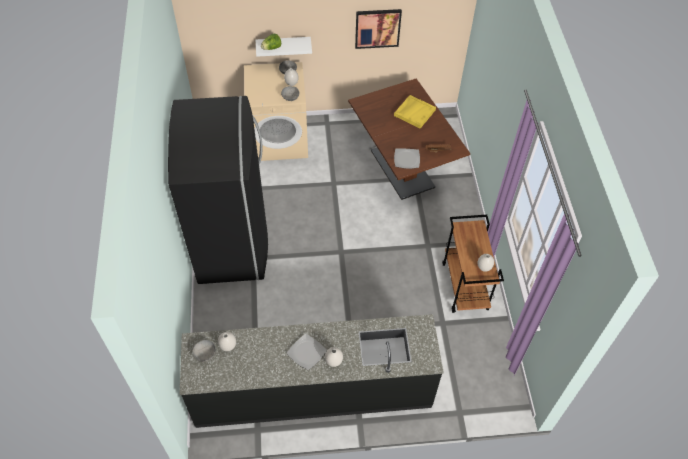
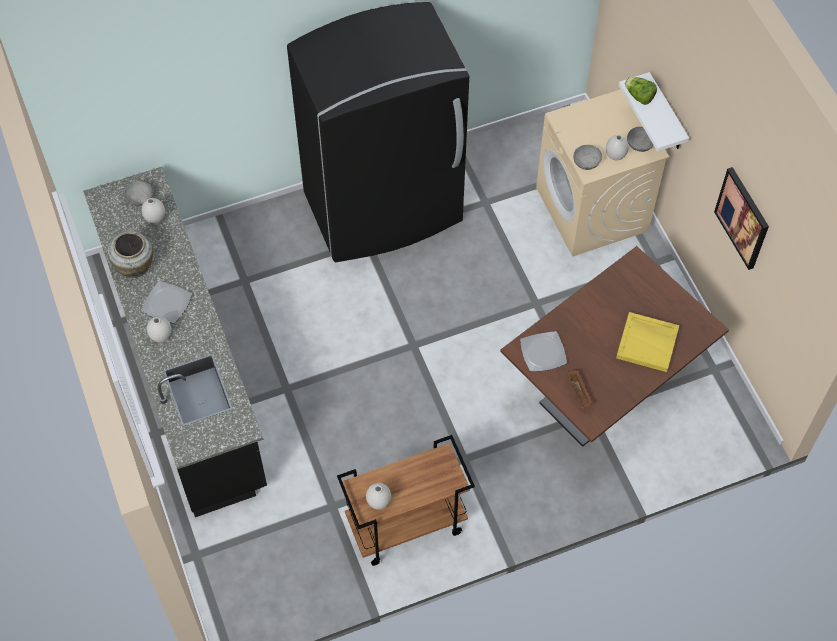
camera: 75 degrees right, 5 degrees up
(267, 368) = (135, 267): none -> beige vase

